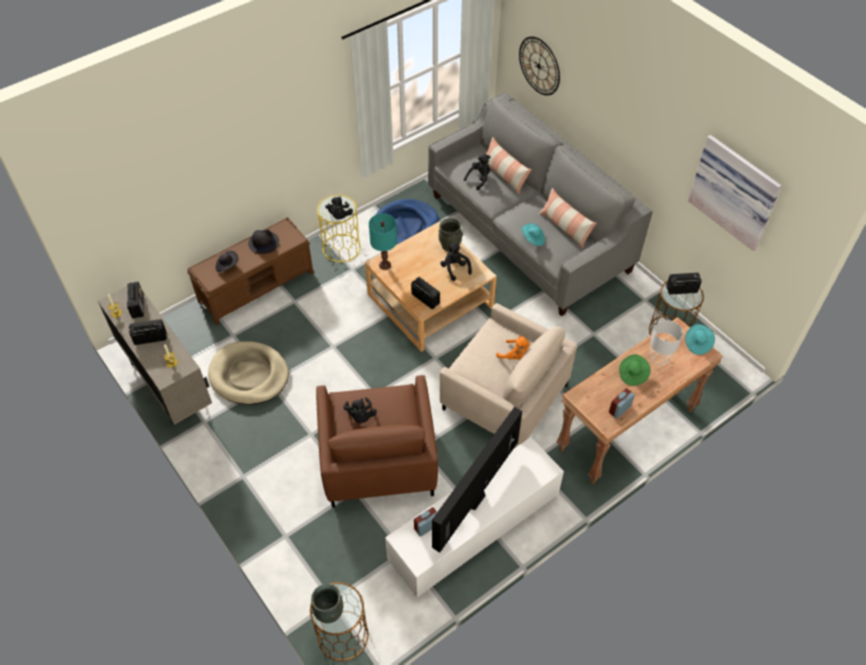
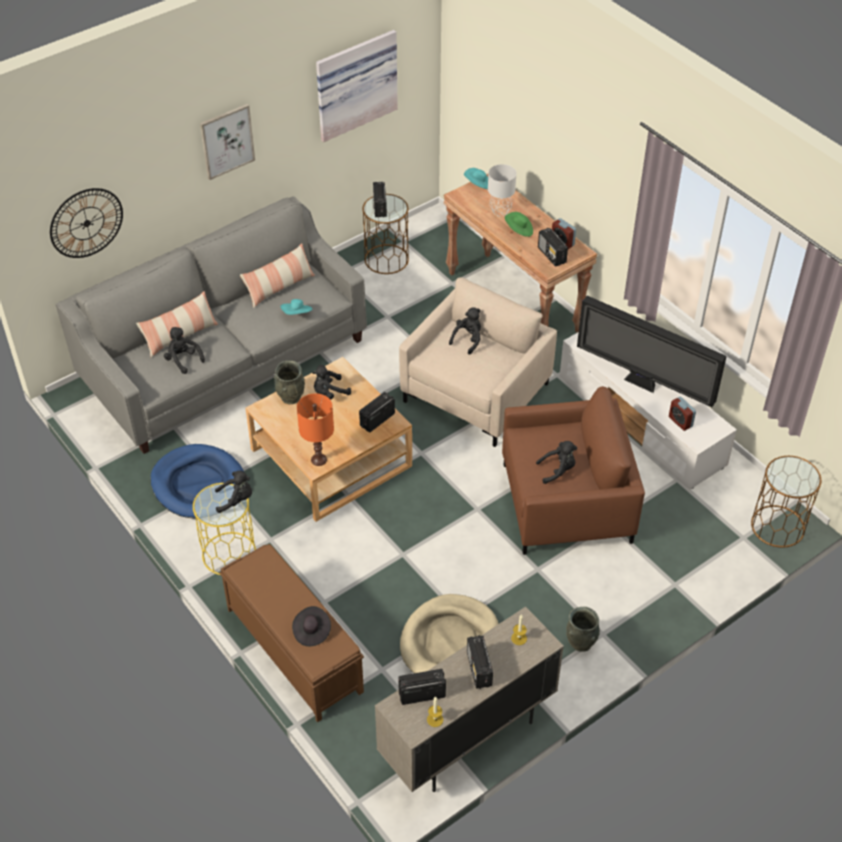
camera: 90 degrees left, 5 degrees down
(263, 243) = (270, 592): black hat -> none
(329, 613) = (800, 481): grey vase -> grey vase (581, 642)
(384, 265) = (318, 460): turquoise table lamp -> orange table lamp
(515, 356) = (468, 340): orange plush toy -> black plush toy
(598, 399) = (552, 255): none -> radio
(632, 117) = (227, 141): none -> picture

